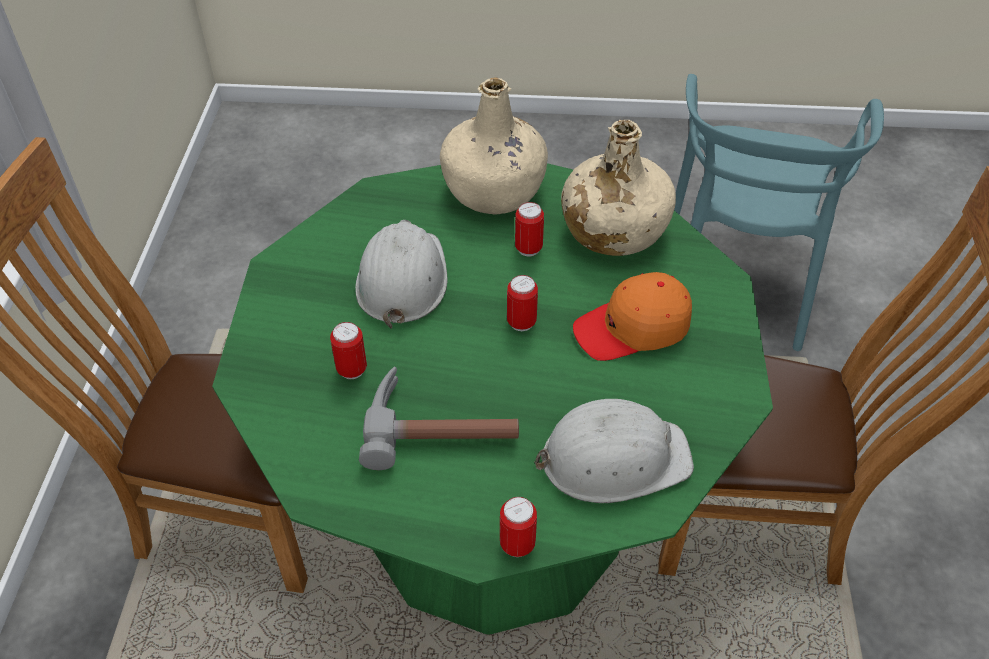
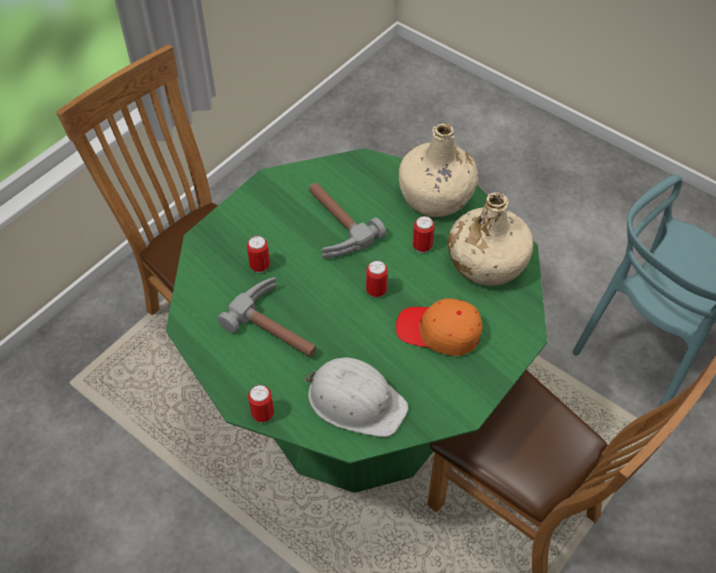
camera: 35 degrees right, 5 degrees up
(402, 279) = (331, 226): white hard hat -> hammer

